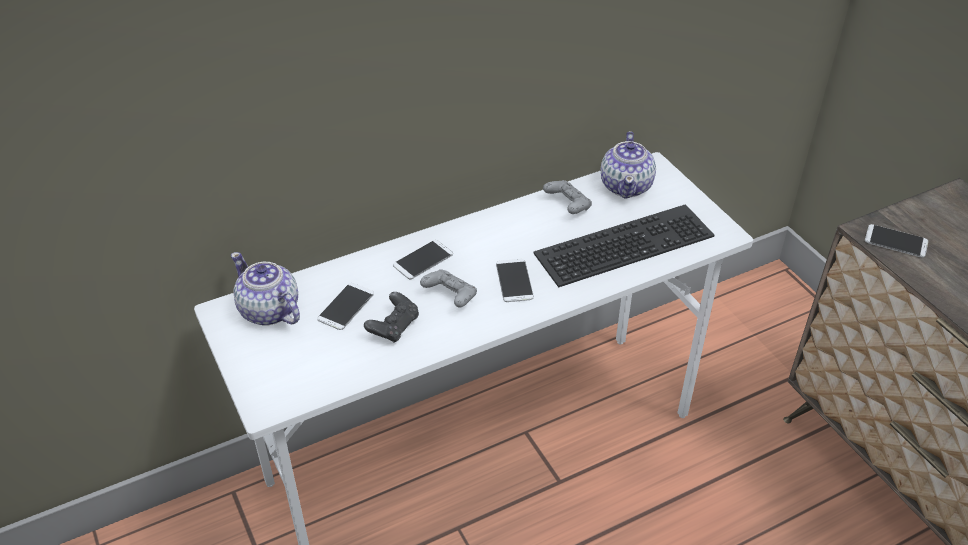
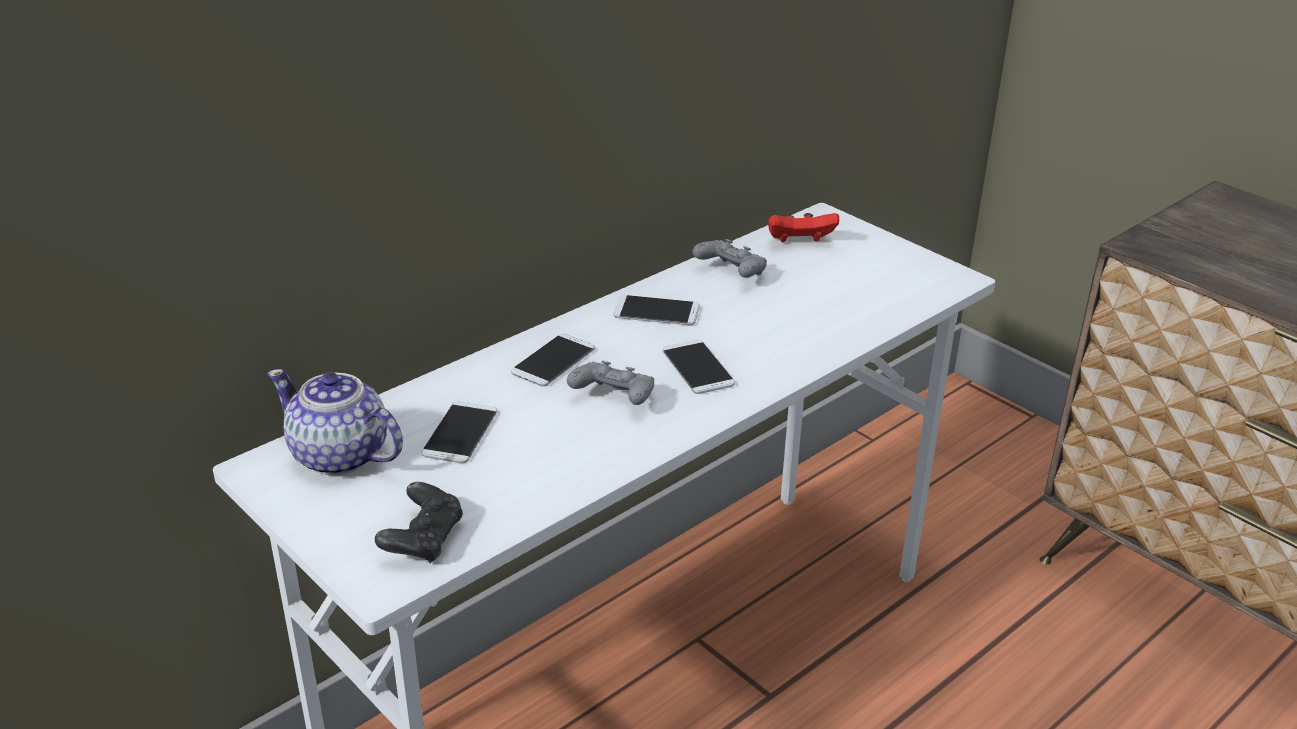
camera: 15 degrees left, 10 degrees down
(394, 327) = (545, 447): black game controller -> black game controller (423, 540)
(624, 242) = (828, 304): keyboard -> none
(626, 186) = (799, 242): teapot -> red game controller
(895, 241) = (1181, 253): phone -> phone (656, 311)

